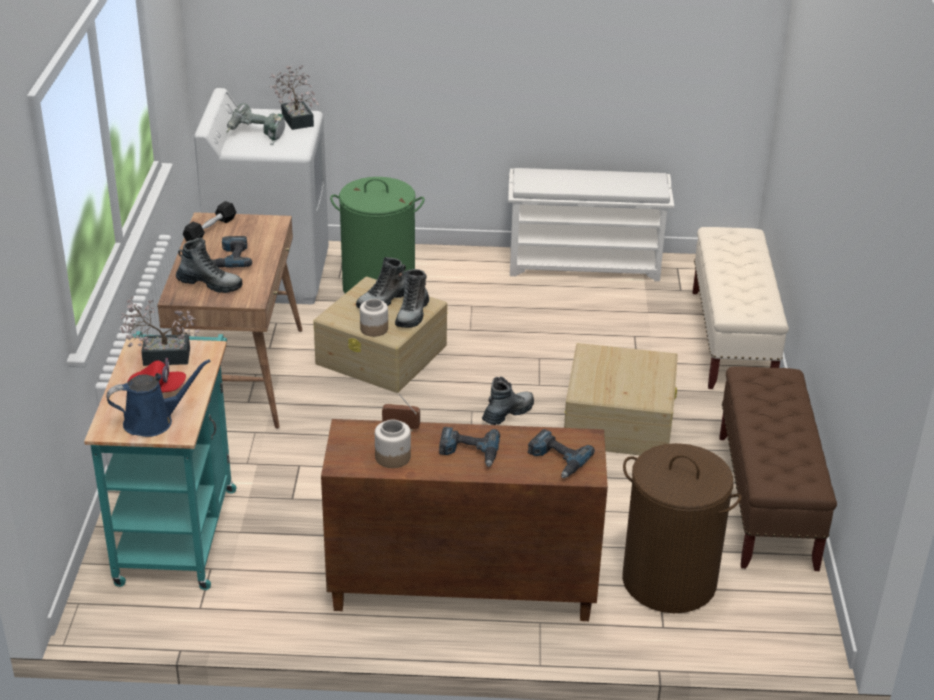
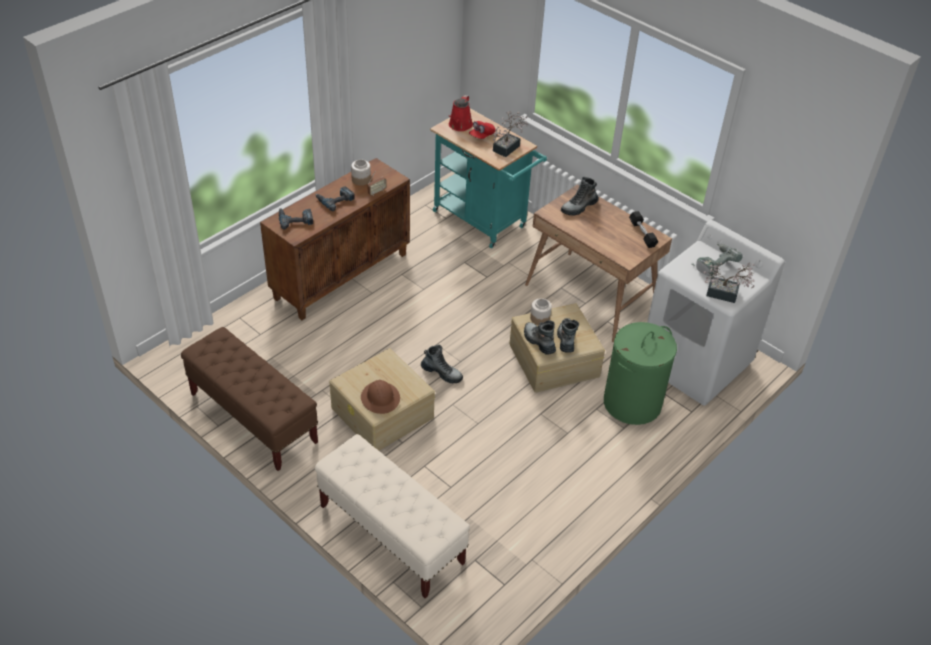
camera: 130 degrees right, 10 degrees up
(153, 421) = (459, 126): blue watering can -> red watering can
(229, 258) = (601, 225): power drill -> none
(508, 413) = (442, 373): boot -> boot turned 60 degrees counterclockwise
(585, 264) = (561, 531): white shoe rack -> none
(640, 366) = (380, 398): none -> brown hard hat
(668, 581) = (258, 339): brown laundry basket -> none

